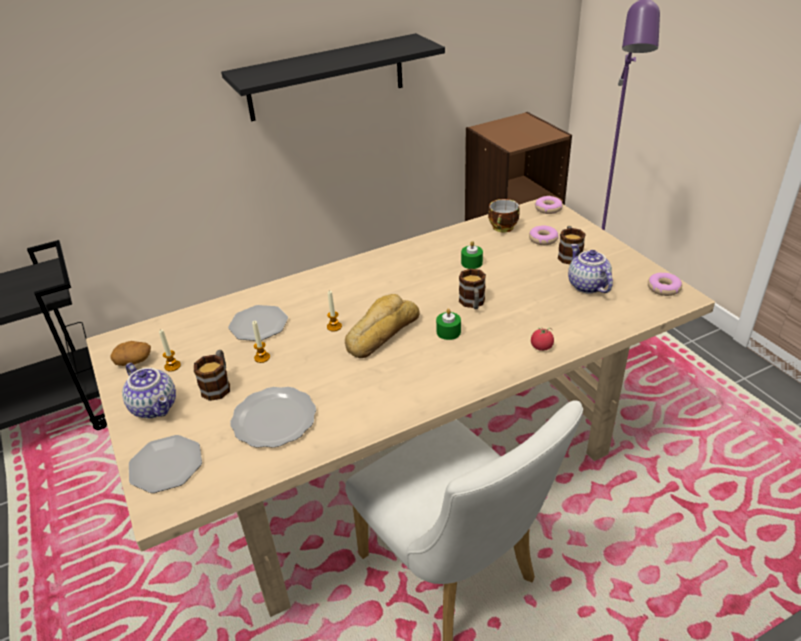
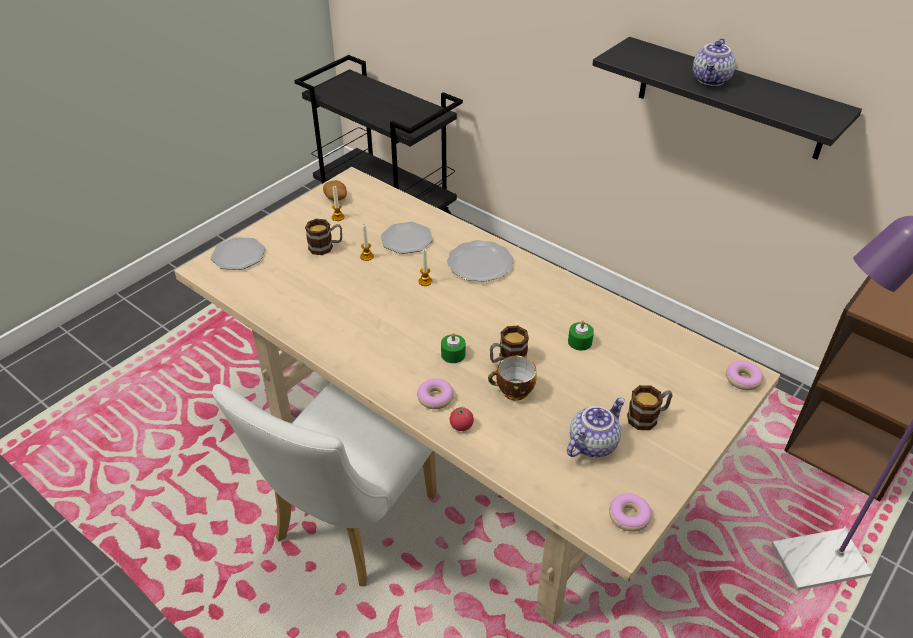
camera: 65 degrees right, 5 degrees up
(156, 406) = (292, 227): teapot -> teapot (711, 80)
(273, 419) = (299, 287): plate -> plate (479, 263)
(380, 333) = (430, 311): bread -> none
(503, 228) = (668, 350): cup -> cup (513, 391)
(543, 239) = (667, 388): donut -> donut (435, 398)

